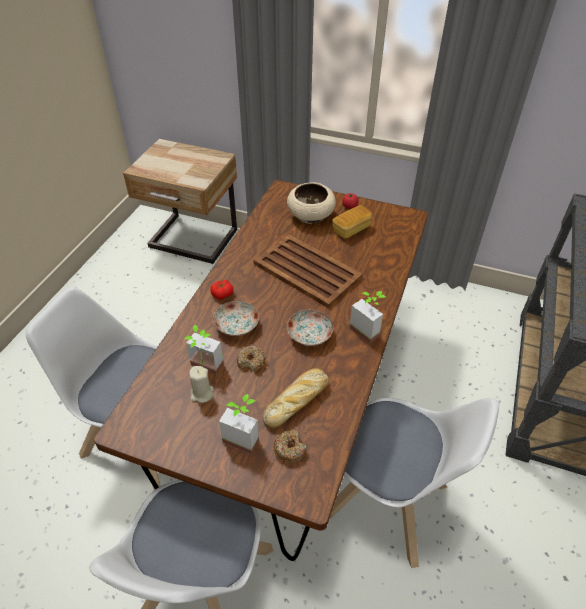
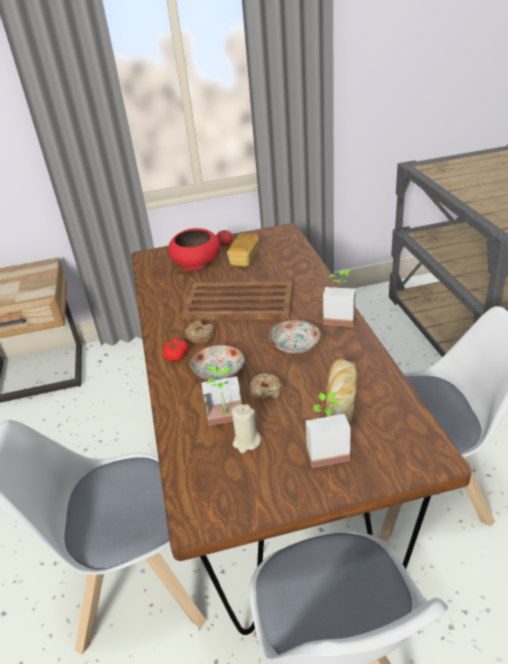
camera: 30 degrees left, 10 degrees down
(290, 449) = (378, 436): donut -> donut (200, 336)
(311, 216) = (197, 264): beige bowl -> red bowl

